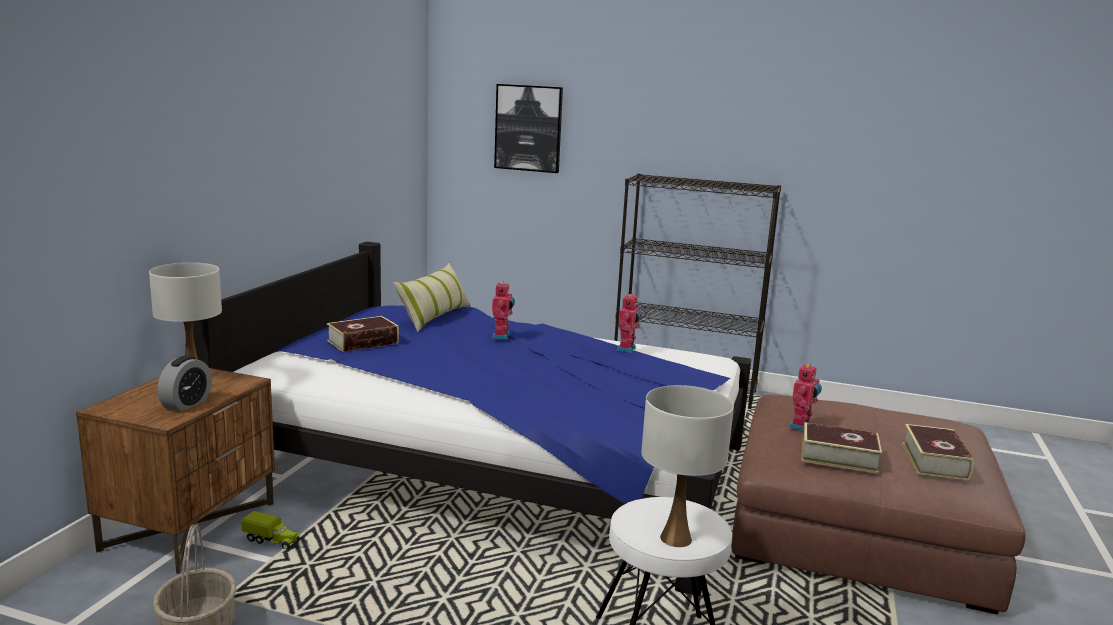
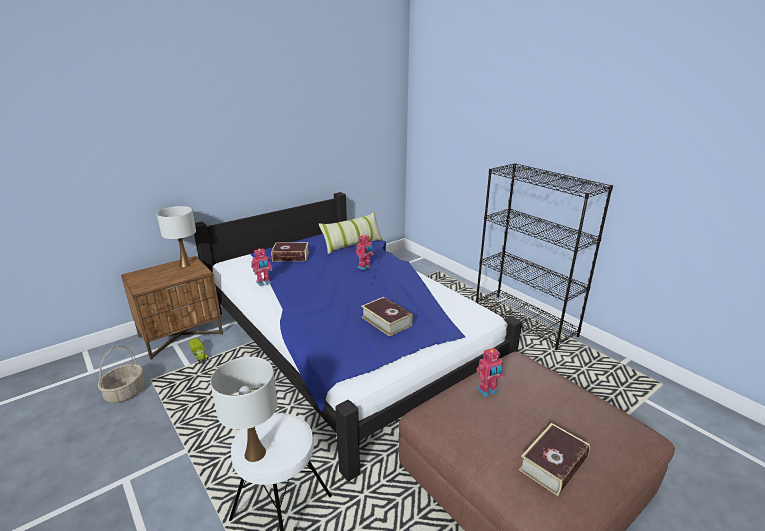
camera: 35 degrees right, 10 degrees up
(186, 404) = (160, 280): alarm clock -> none
(528, 128) = (455, 124): picture -> none
(627, 349) = (430, 294): toy robot -> toy robot (263, 283)
(838, 457) = (476, 429): book -> book (386, 321)

